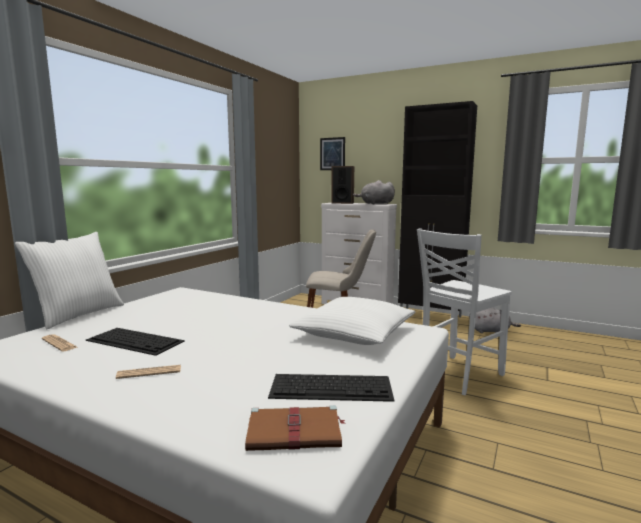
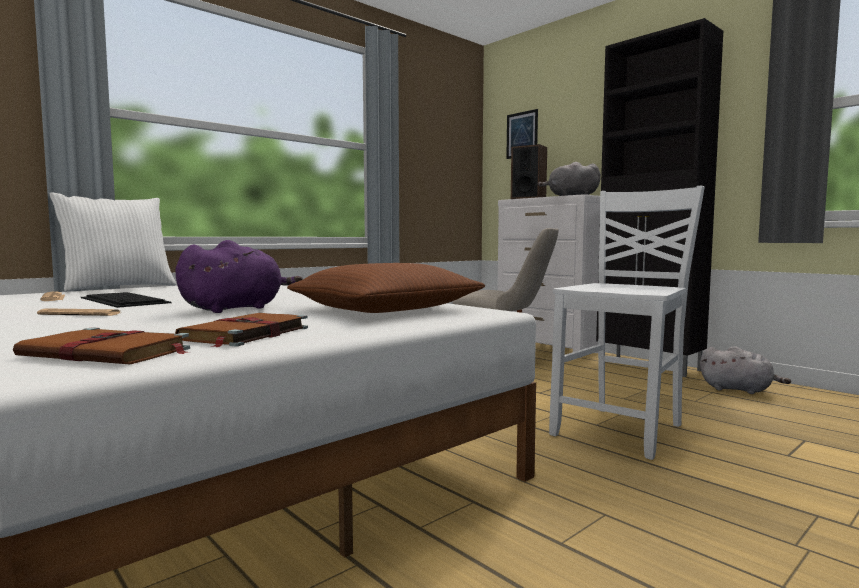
camera: 20 degrees right, 5 degrees down
(254, 345) = (236, 308): none -> purple plush toy
(332, 387) = (245, 334): keyboard -> brown book
(354, 333) = (384, 309): white pillow -> brown pillow
(457, 375) = (622, 430): white chair -> white chair turned 150 degrees clockwise

